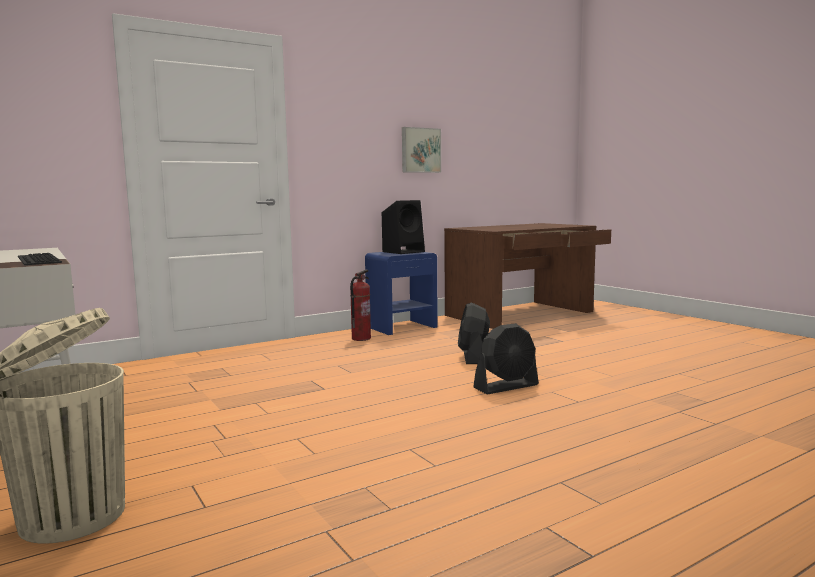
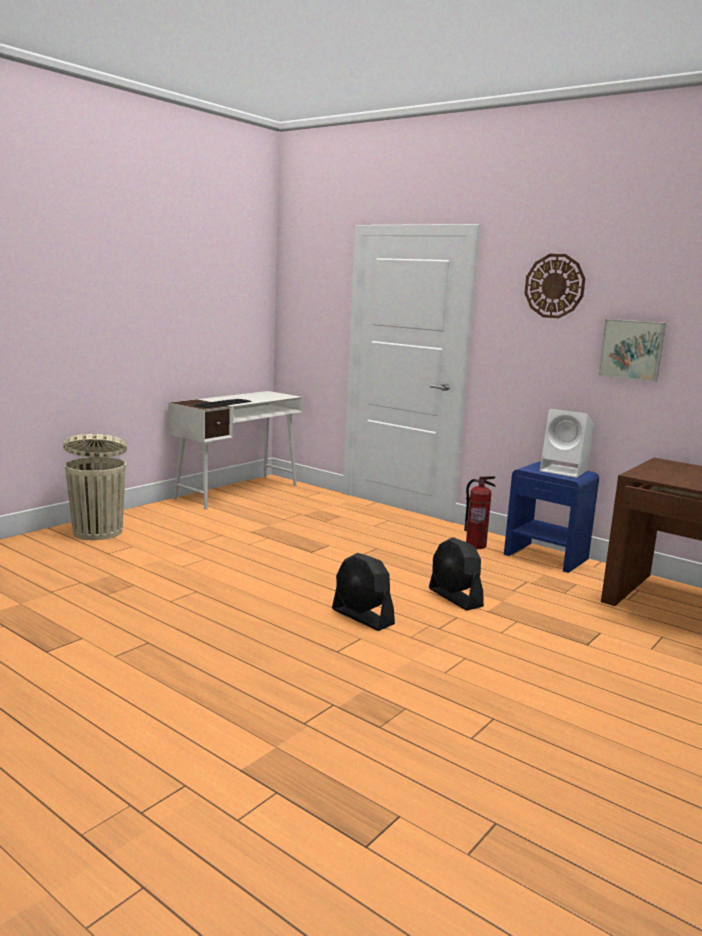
camera: 70 degrees right, 5 degrees up
(359, 100) = (554, 286): none -> wall clock
(404, 252) = (565, 471): black speaker -> white speaker
(473, 357) = (455, 598): black fan -> black fan turned 105 degrees counterclockwise

